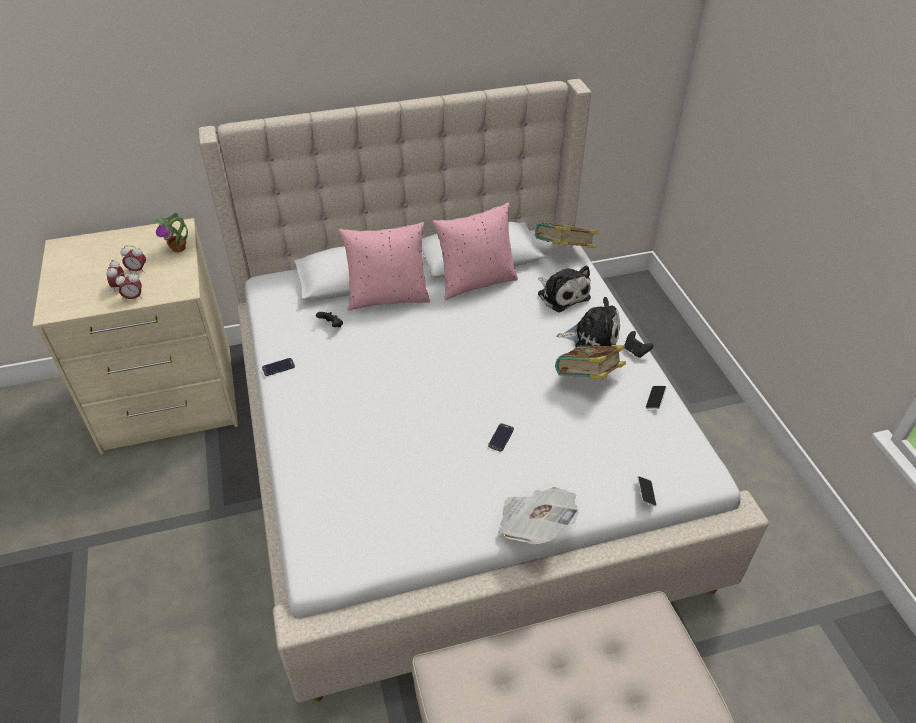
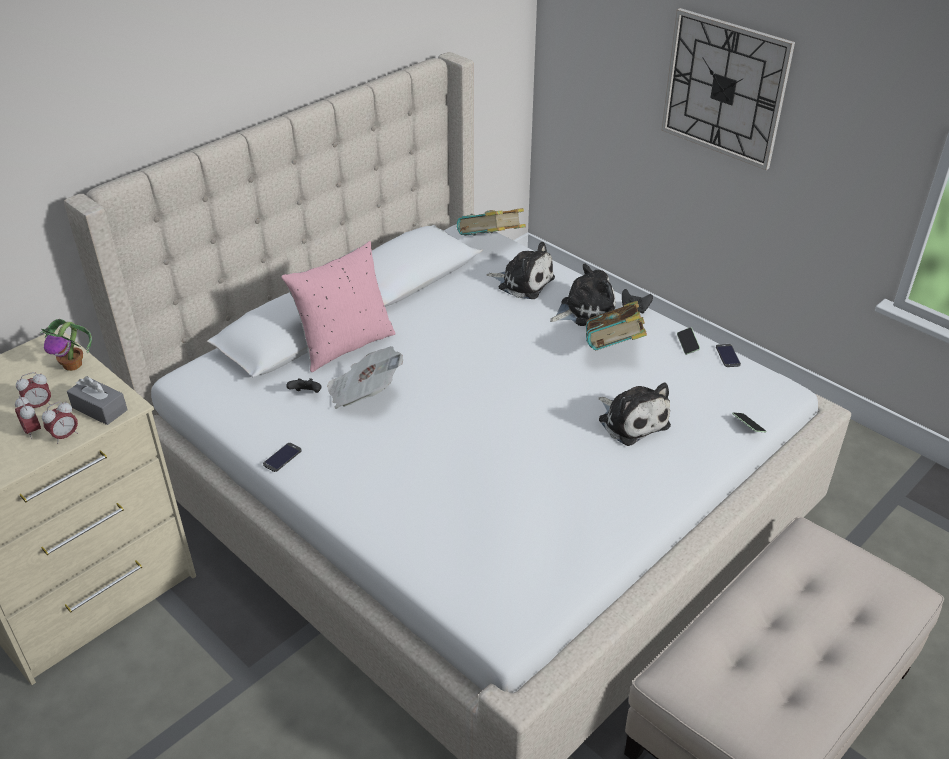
camera: 30 degrees left, 5 degrees down
(168, 286) = (99, 409): none -> grey tissue box
(476, 282) = (426, 299): pink pillow -> none
(501, 437) = (579, 431): phone -> phone (728, 356)
(534, 525) = (678, 494): newspaper -> newspaper (364, 393)
(550, 446) = (631, 421): none -> plush toy
(807, 176) = (725, 88): none -> wall clock

